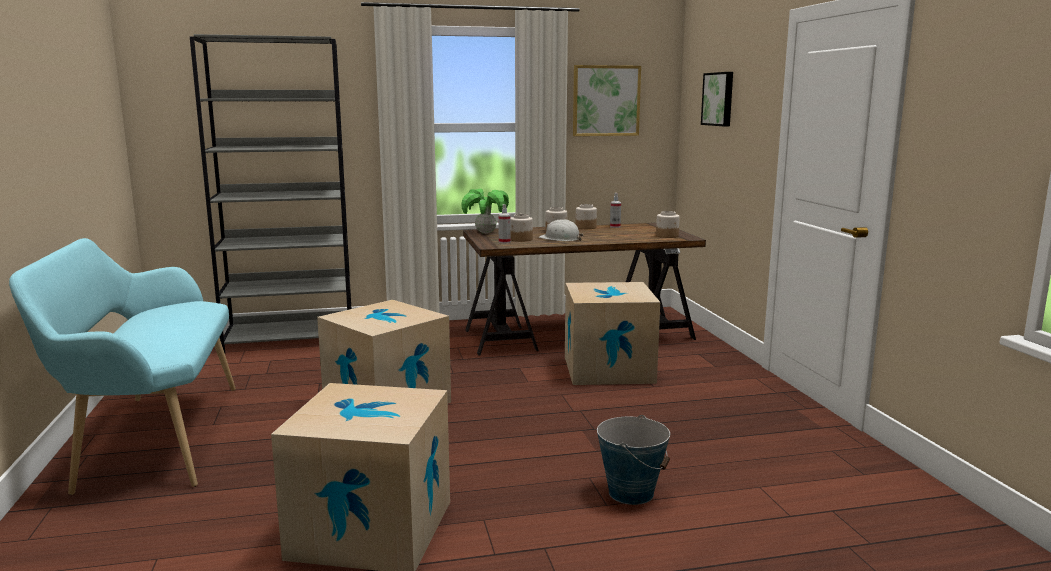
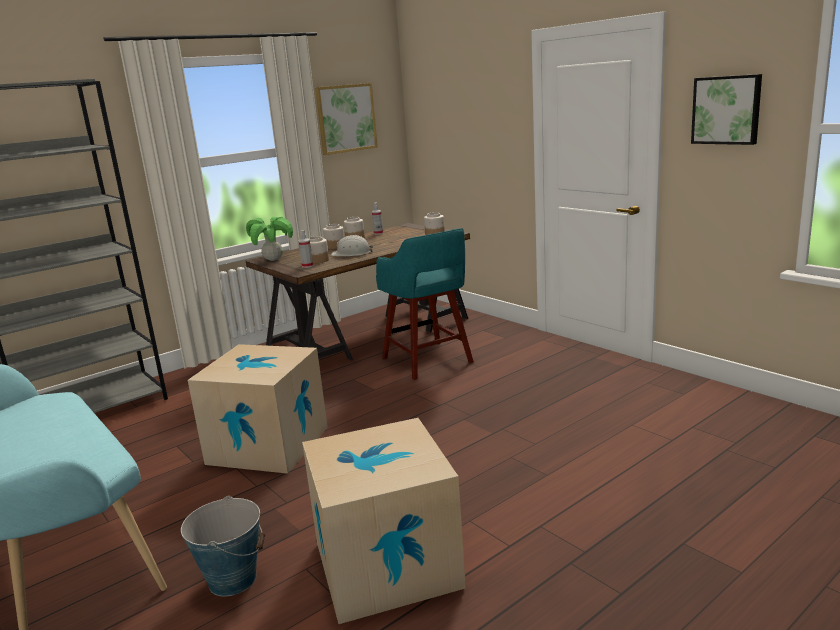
camera: 25 degrees left, 5 degrees up
(608, 369) = (428, 361): cardboard box -> turquoise stool
(631, 492) = (554, 459): bucket -> bucket (232, 579)
(719, 99) = (455, 109): picture -> picture (727, 110)

